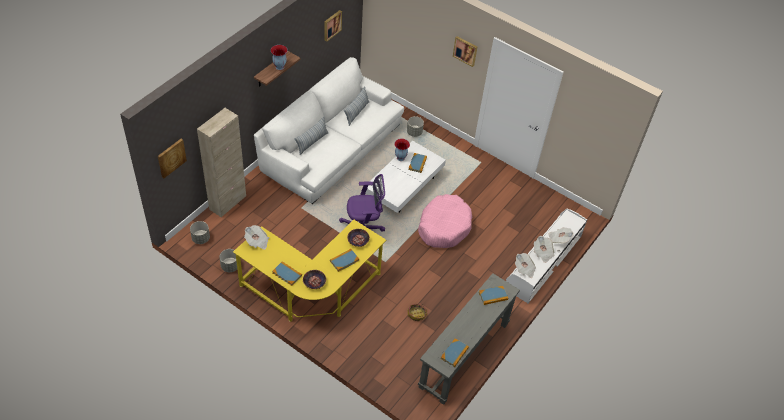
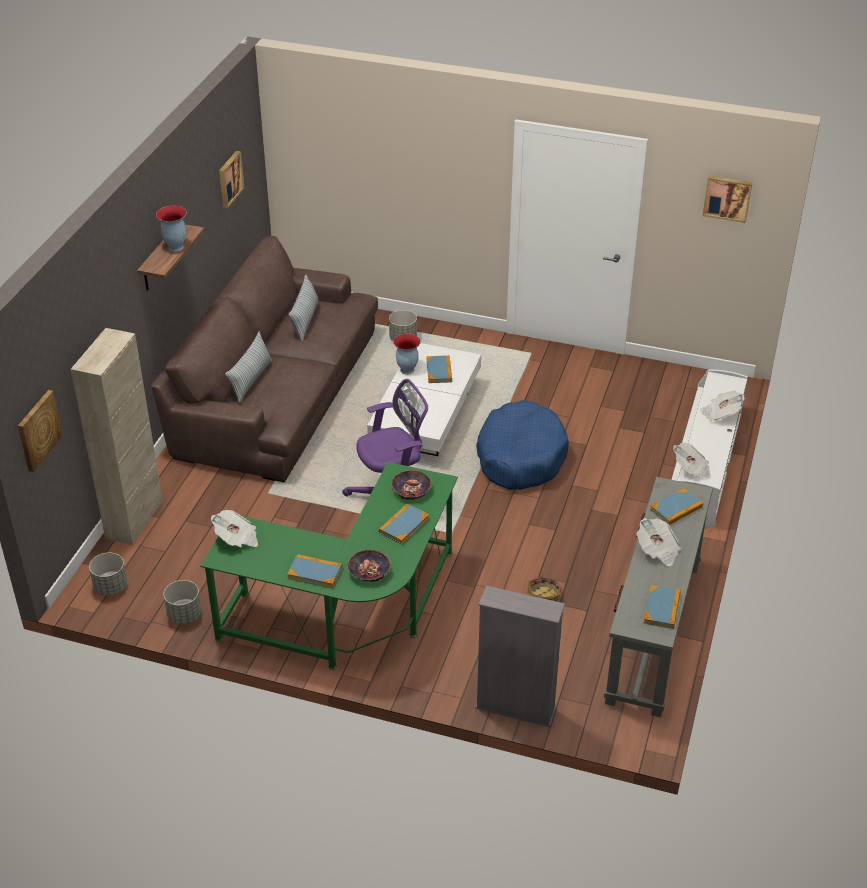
camera: 15 degrees left, 10 degrees down
(312, 292) = (350, 613): yellow desk -> green desk
(331, 147) = (276, 392): white sofa -> brown sofa
(371, 374) = (515, 708): none -> grey bookcase
(444, 226) = (520, 456): pink dog bed -> blue dog bed
(465, 50) = (467, 163): picture -> picture (727, 198)
(543, 253) = (707, 440): newspaper -> newspaper (657, 551)

